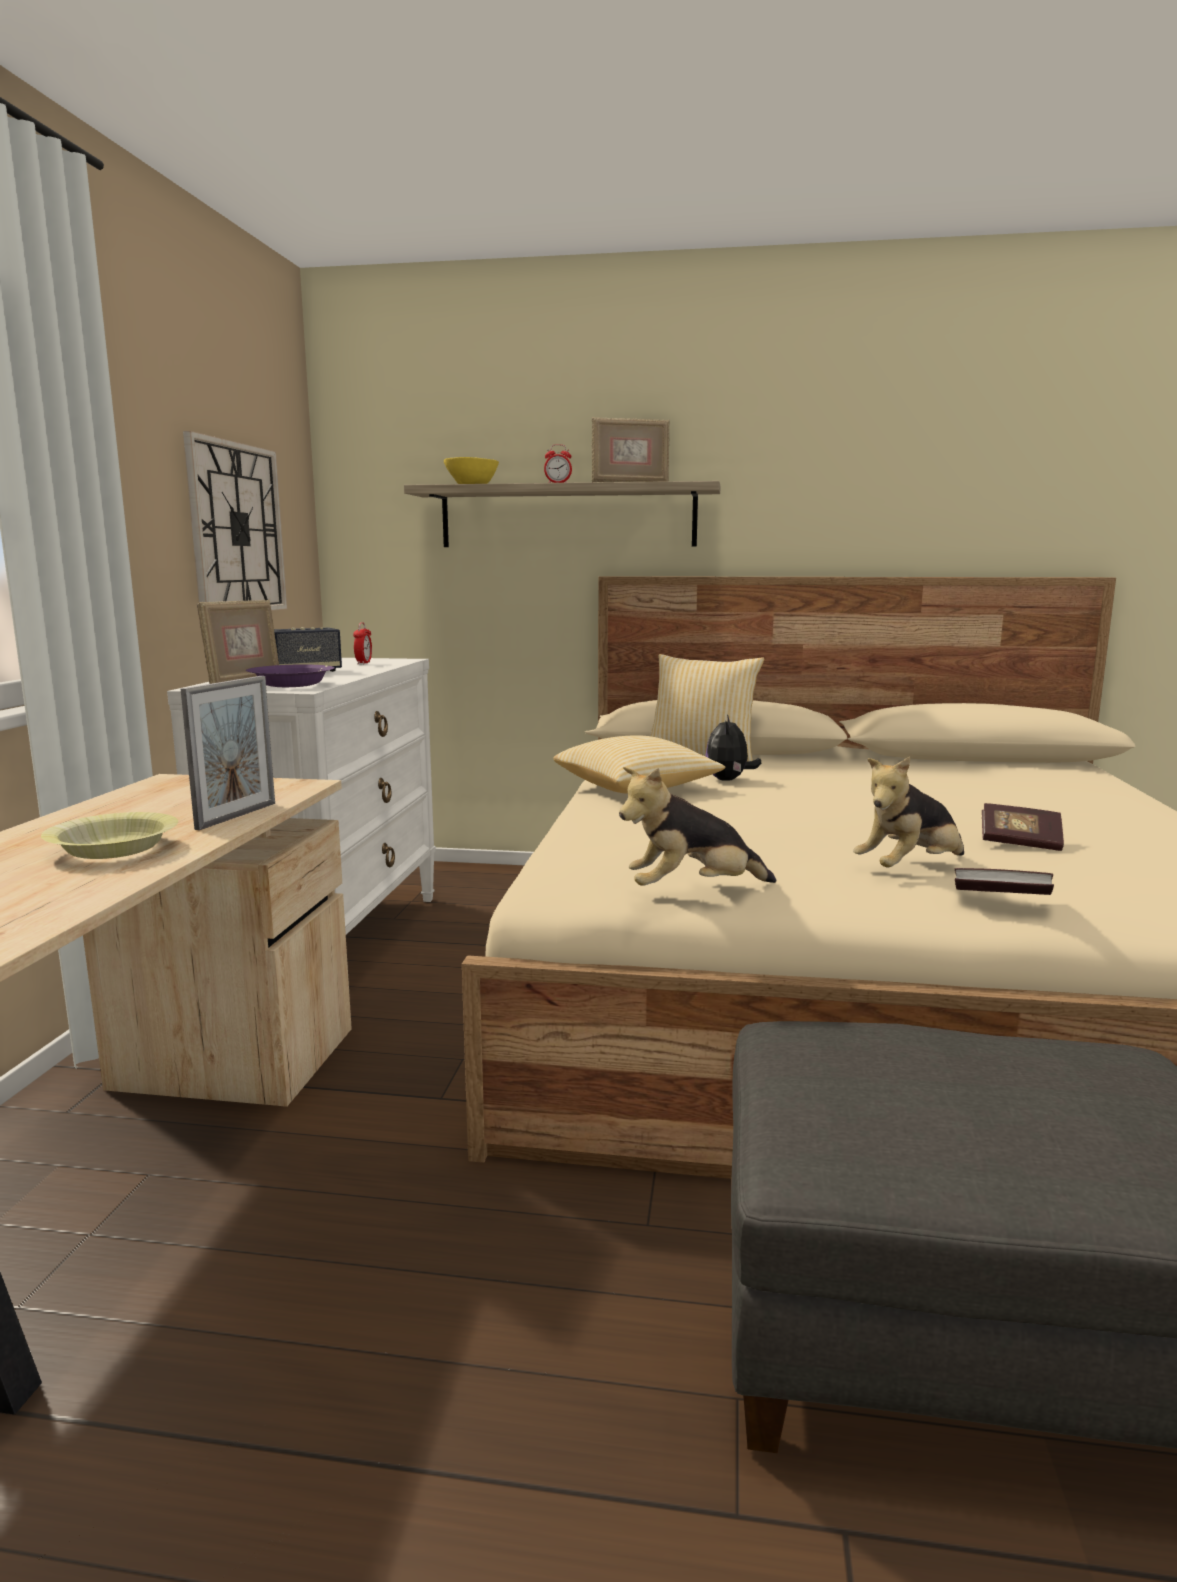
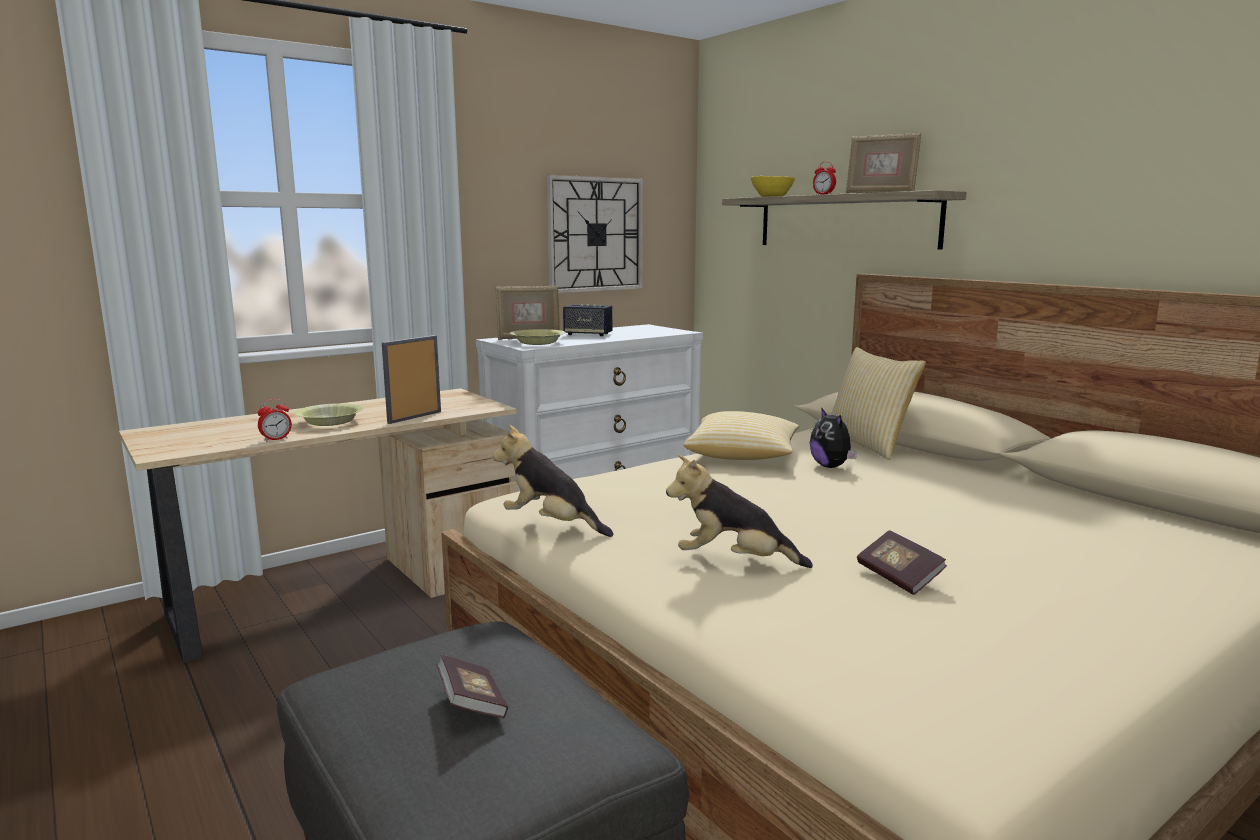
camera: 45 degrees right, 0 degrees up
(237, 816) = (414, 417): picture frame -> picture frame turned 150 degrees clockwise
(292, 685) = (538, 343): purple bowl -> yellow bowl
(363, 663) = (646, 332): alarm clock -> alarm clock (276, 439)
(729, 780) = (831, 466): plush toy -> plush toy turned 75 degrees counterclockwise
(1001, 901) = (710, 602): book -> book (472, 704)

